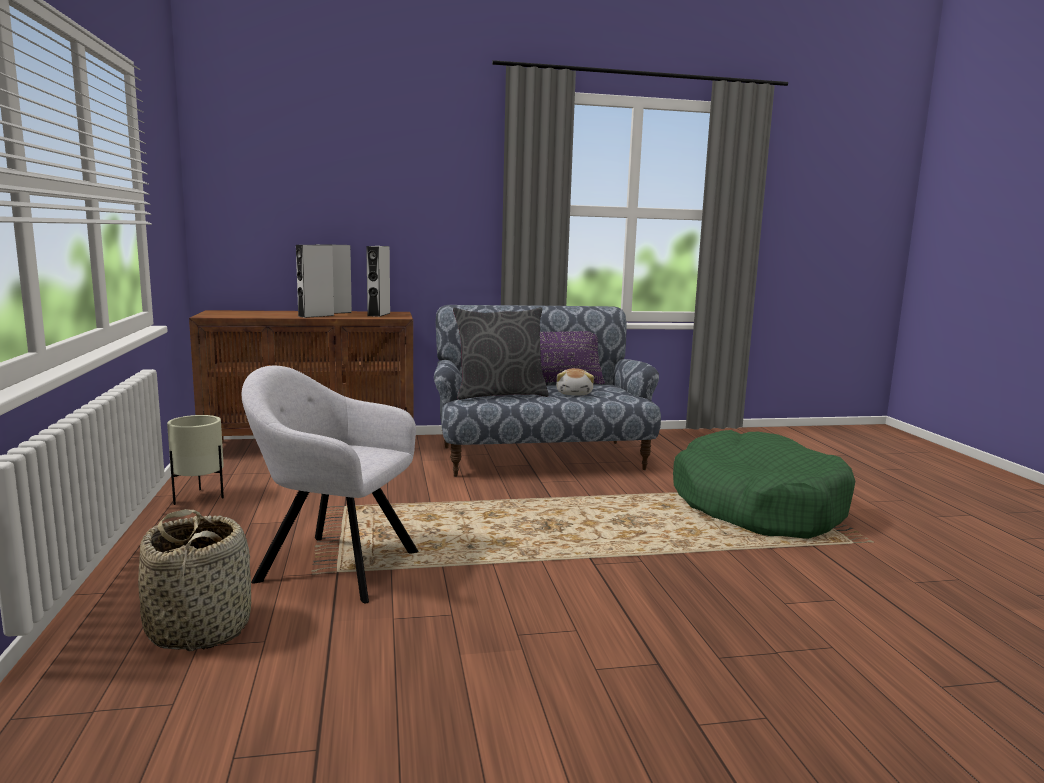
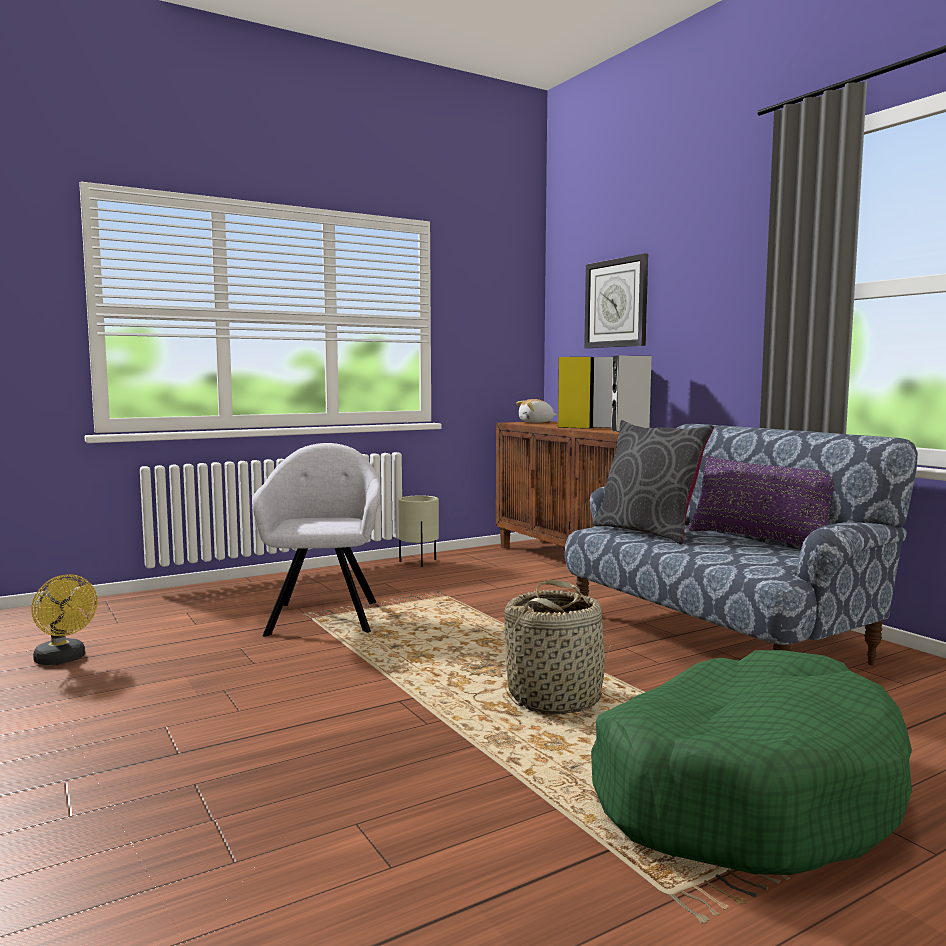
camera: 70 degrees right, 5 degrees down
(200, 628) = (209, 608): basket -> basket (555, 698)
(312, 190) = (616, 303): none -> wall clock
(313, 747) = (63, 660): none -> yellow fan
(316, 316) = (575, 427): grey speaker -> yellow speaker
(575, 393) = (726, 550): plush toy -> plush toy (536, 422)

